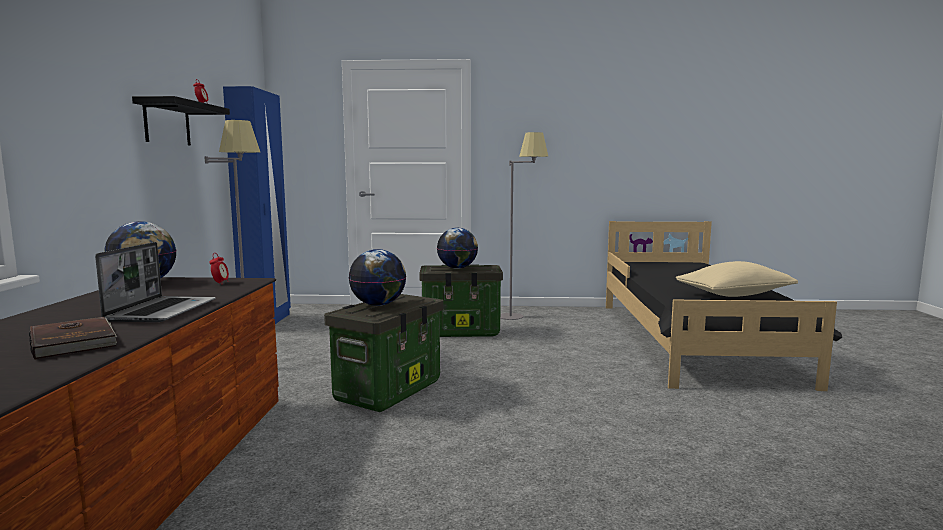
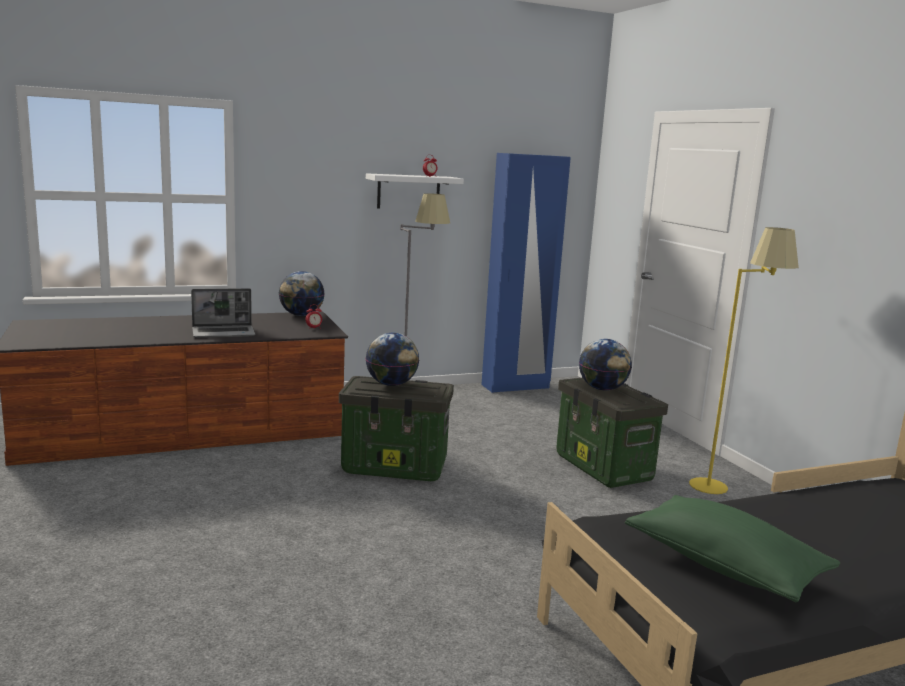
camera: 65 degrees right, 5 degrees up
(75, 341) = (152, 333): brown book -> none
(167, 123) = (408, 192): black shelf -> white shelf
(521, 315) = (724, 492): grey floor lamp -> yellow floor lamp
(734, 295) = (724, 566): beige pillow -> green pillow

